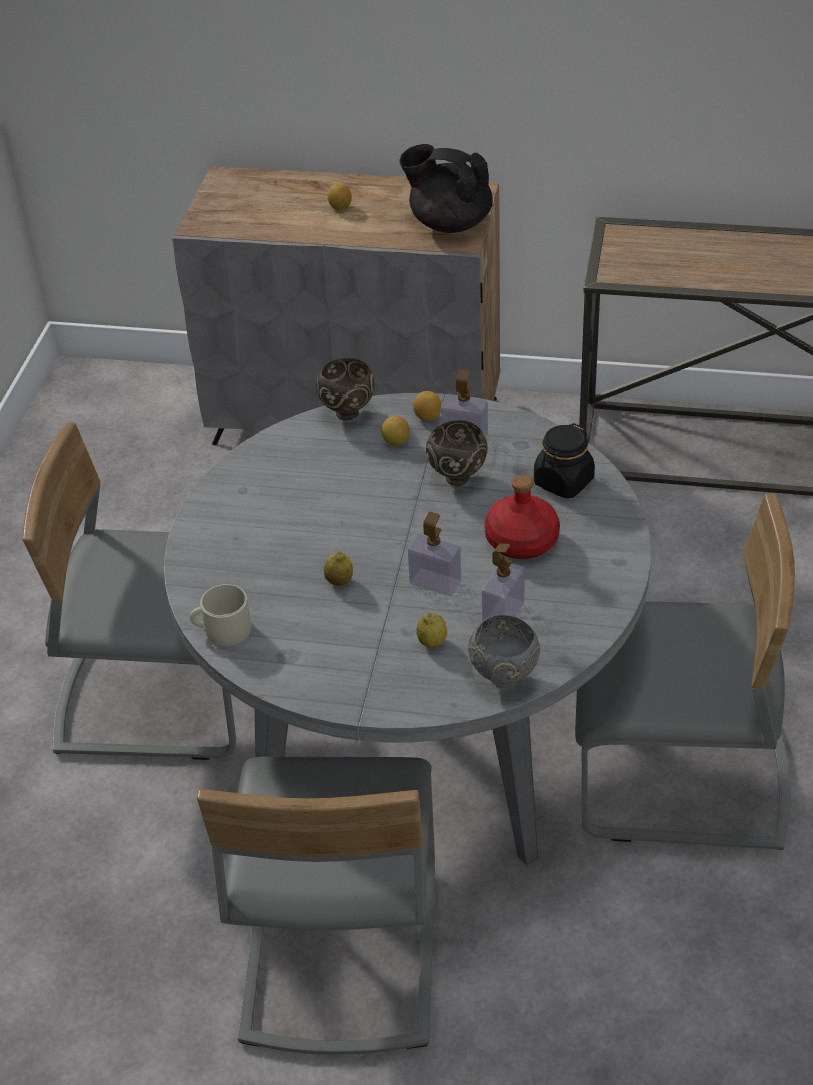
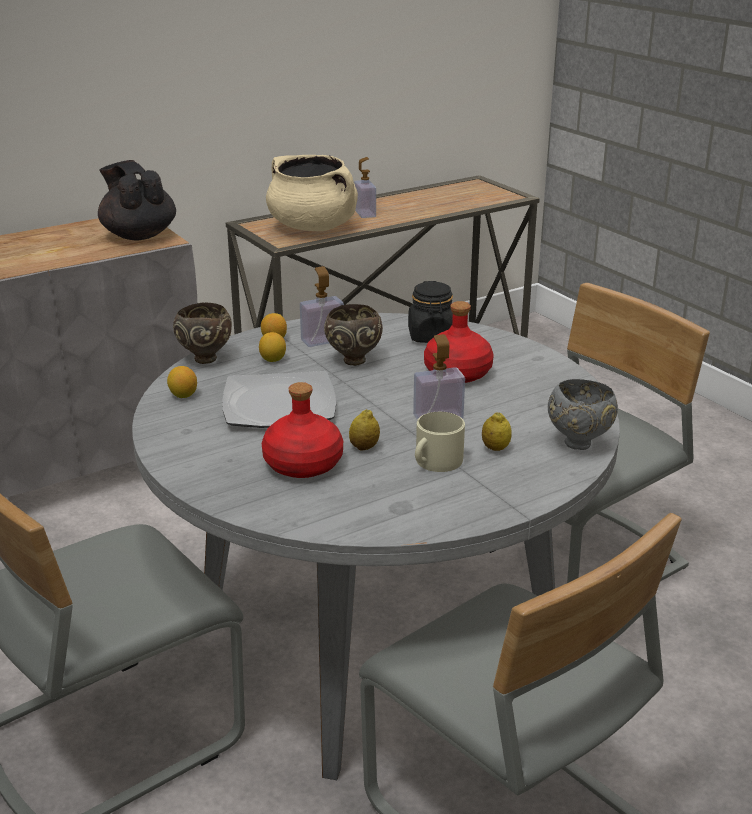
camera: 45 degrees left, 15 degrees down
(222, 630) = (316, 518): beige mug -> beige mug (435, 462)
(277, 573) = (304, 464): none -> red bottle
(339, 498) = (280, 404): none -> plate
(340, 207) = (29, 250): lemon -> lemon (183, 395)
(449, 223) = (139, 235): black teapot -> black teapot turned 75 degrees clockwise
(503, 614) = (515, 412): soap dispenser -> soap dispenser (365, 213)
(671, 262) = (313, 227): none -> beige cooking pot

